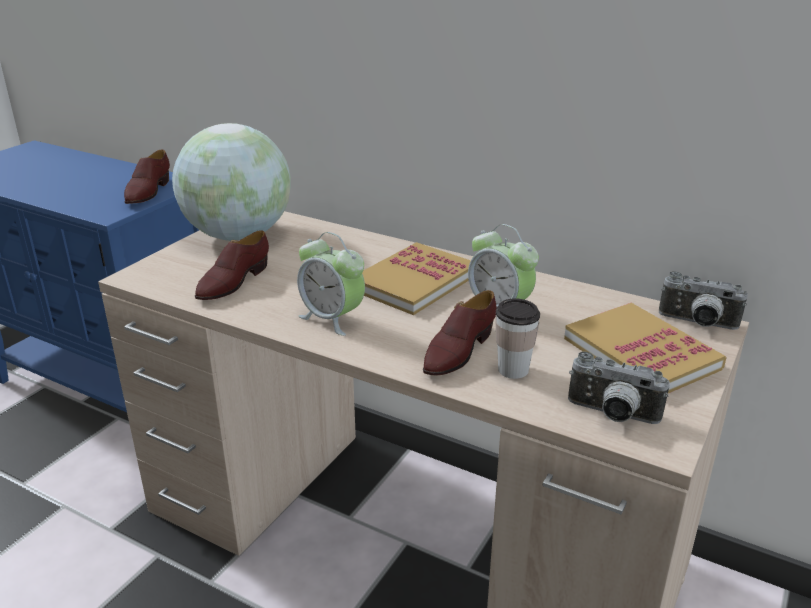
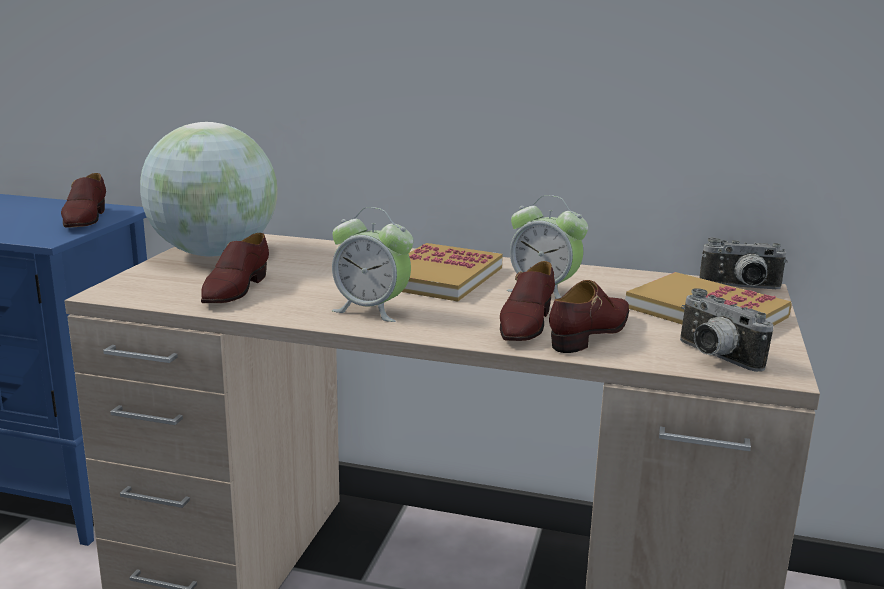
camera: 15 degrees left, 10 degrees down
(513, 370) = (592, 333): cup -> brown shoe
(611, 415) = (713, 357): camera -> camera turned 45 degrees clockwise

